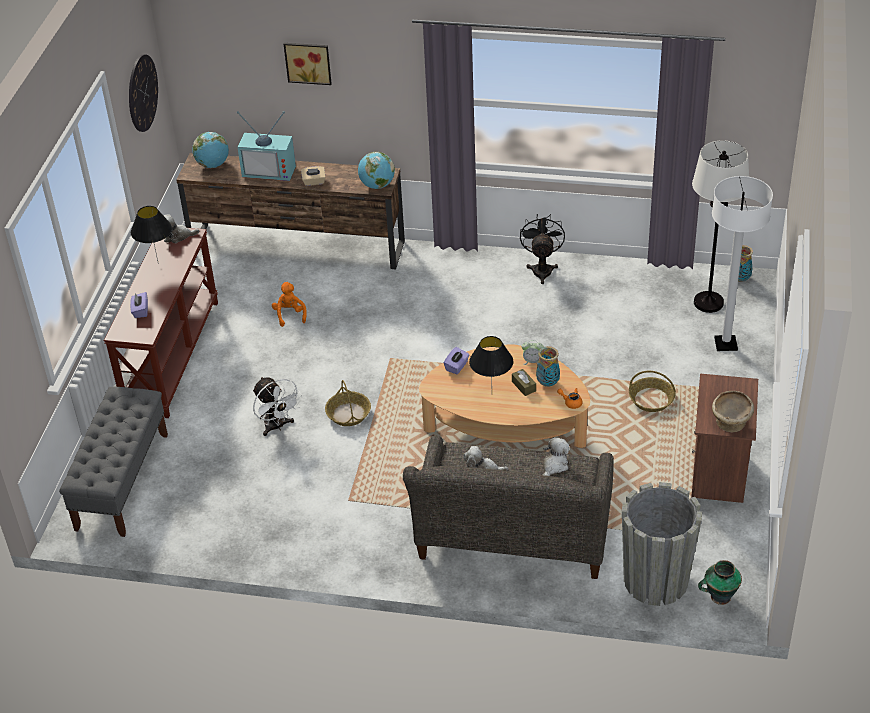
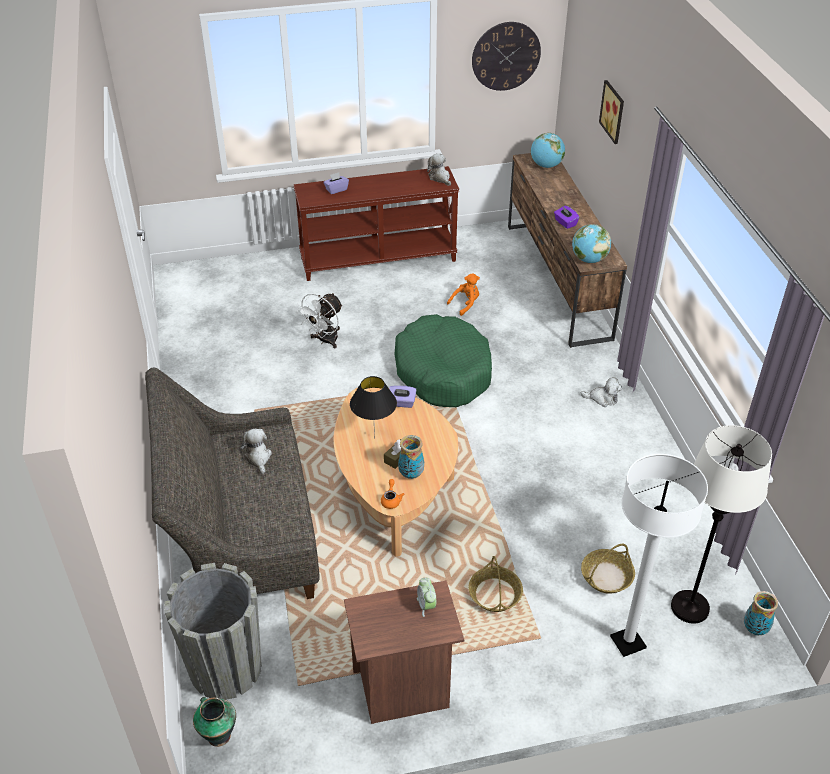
camera: 65 degrees right, 0 degrees up
(122, 481) = (228, 281): grey bench -> none
(158, 263) = (399, 179): black table lamp -> none
(270, 170) = (563, 195): television -> none
(314, 182) = (565, 223): beige tissue box -> purple tissue box
(348, 414) = (360, 377): basket -> basket (606, 576)
(376, 357) = (443, 372): none -> green dog bed
(532, 361) = (438, 454): alarm clock -> alarm clock (426, 605)
(542, 269) = (644, 448): black fan -> none
(554, 465) = (284, 508): plush toy -> plush toy (602, 398)
(731, 423) = (372, 629): beige bowl -> none

